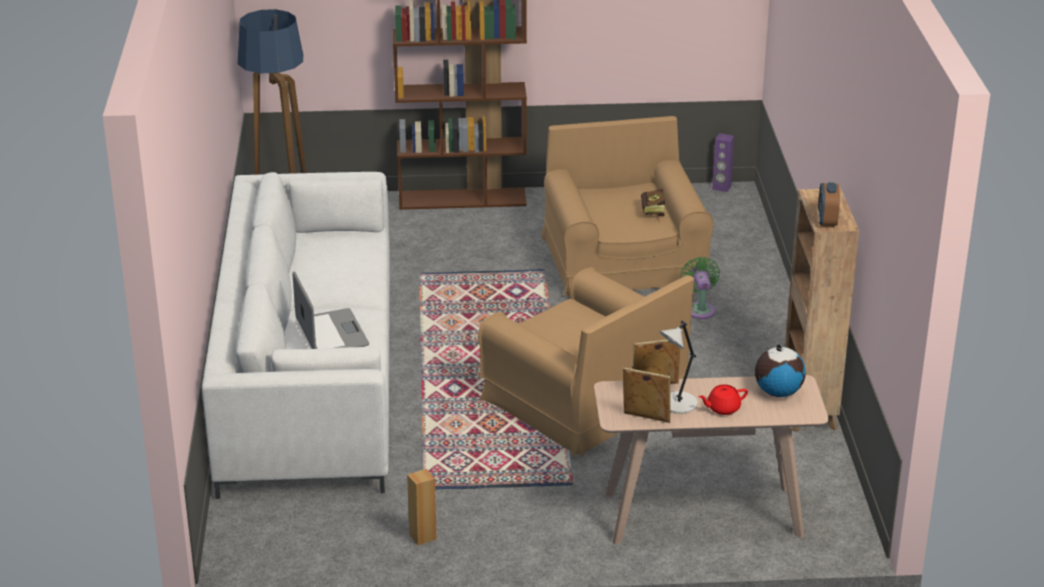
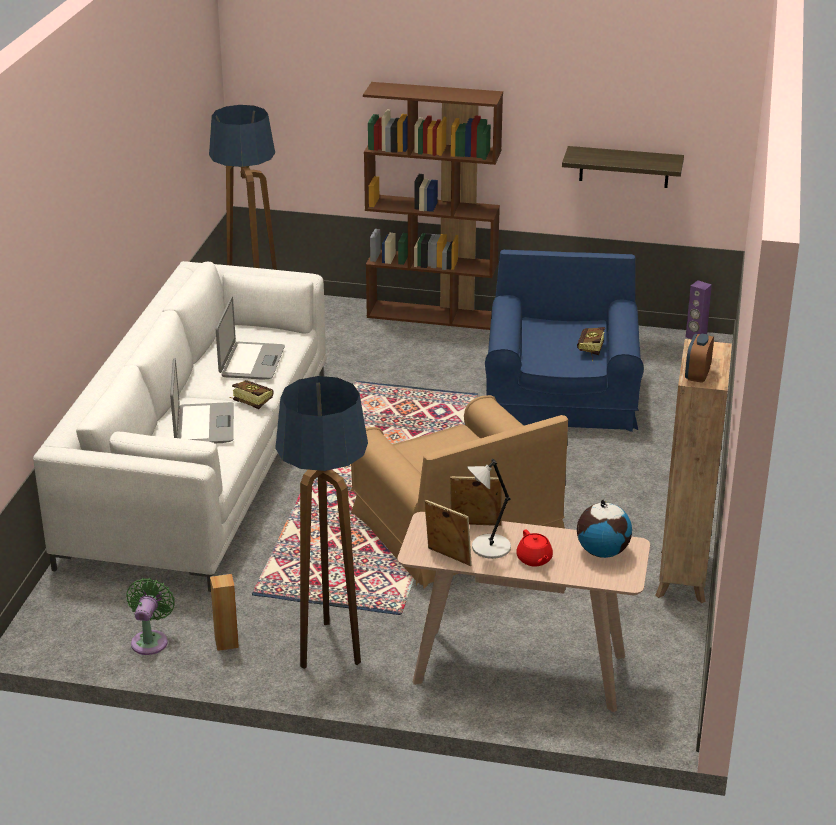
camera: 15 degrees right, 0 degrees up
(343, 266) = (251, 362): none -> laptop
(362, 304) = (250, 401): none -> book
(519, 523) = (328, 645): none -> floor lamp
(623, 260) = (561, 395): brown armchair -> blue armchair
(644, 32) = (624, 167): none -> shelf
(700, 309) = (616, 455): green fan -> green fan (150, 640)
(722, 408) = (534, 559): red teapot -> red teapot turned 105 degrees counterclockwise

